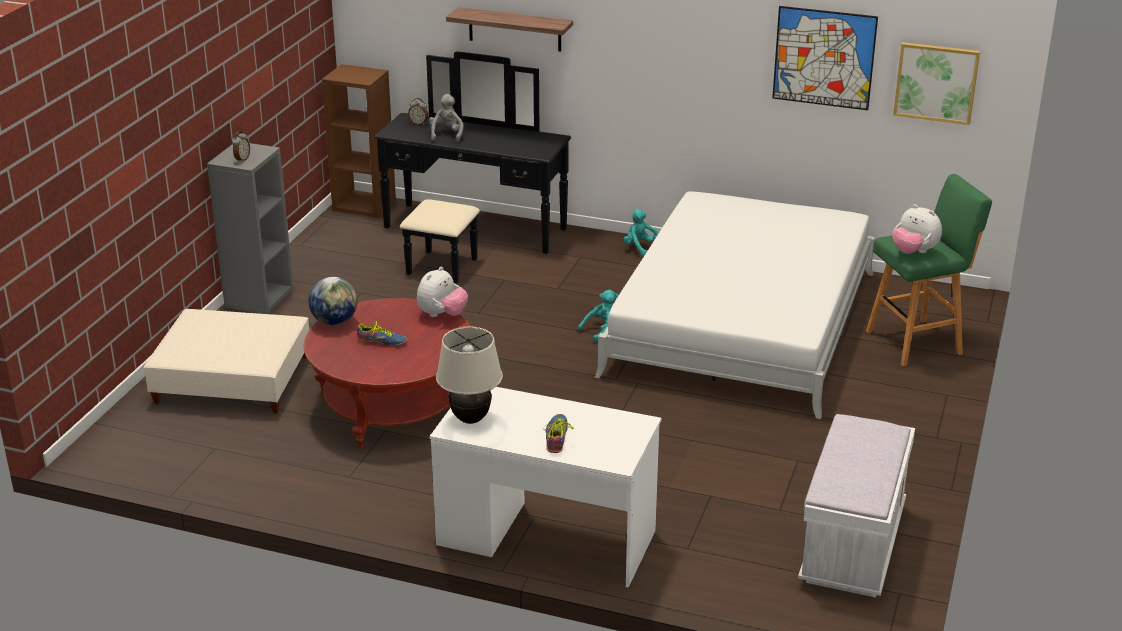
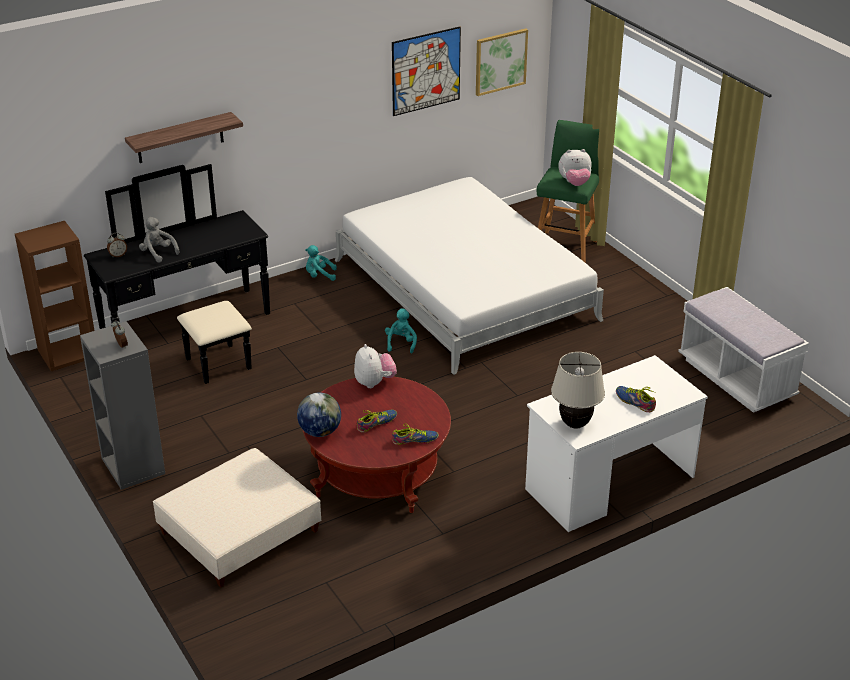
camera: 50 degrees left, 5 degrees up
(382, 369) = (414, 440): none -> shoe

